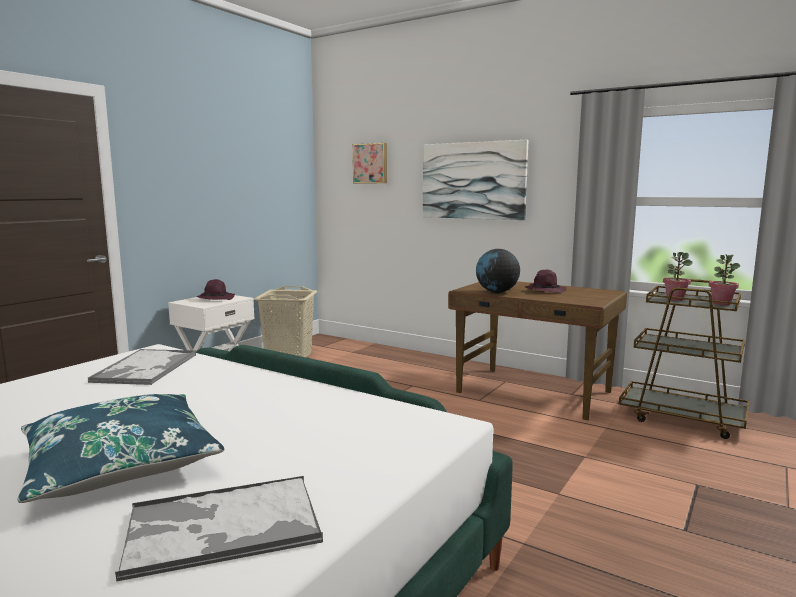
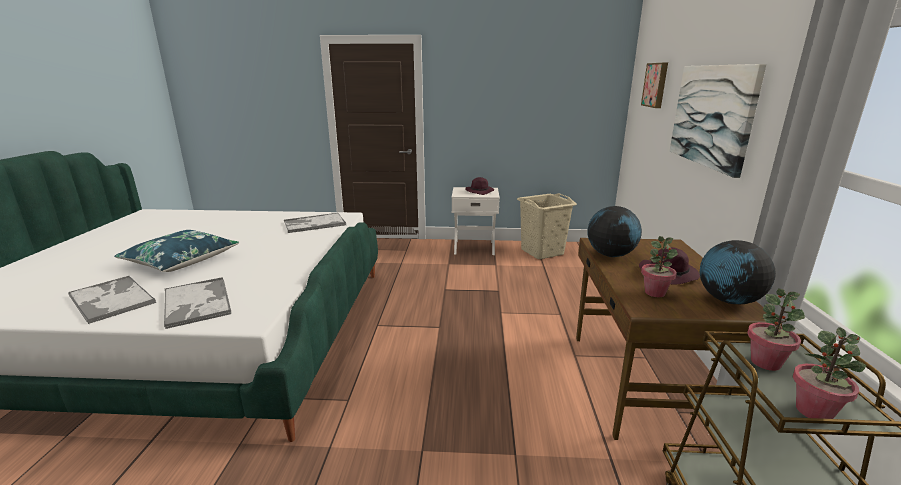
camera: 60 degrees right, 10 degrees up
(348, 453) = (197, 303): none -> tray
(571, 297) = (654, 293): none -> potted plant
(593, 291) = (728, 300): none -> globe

